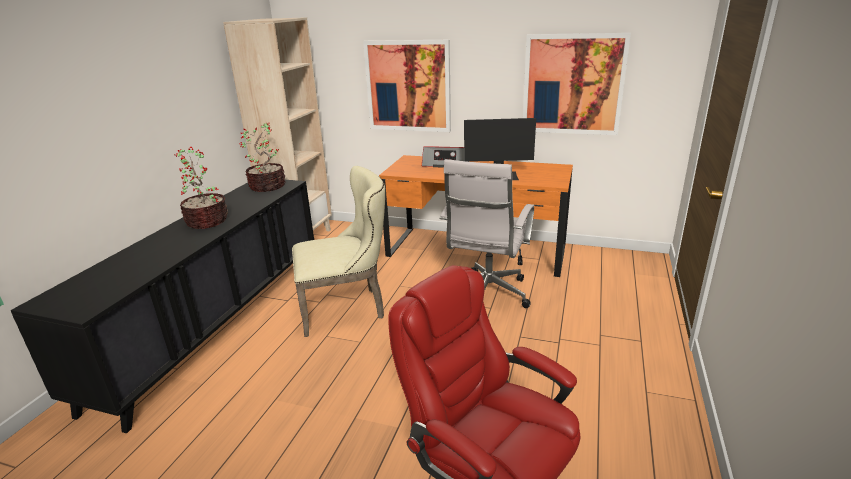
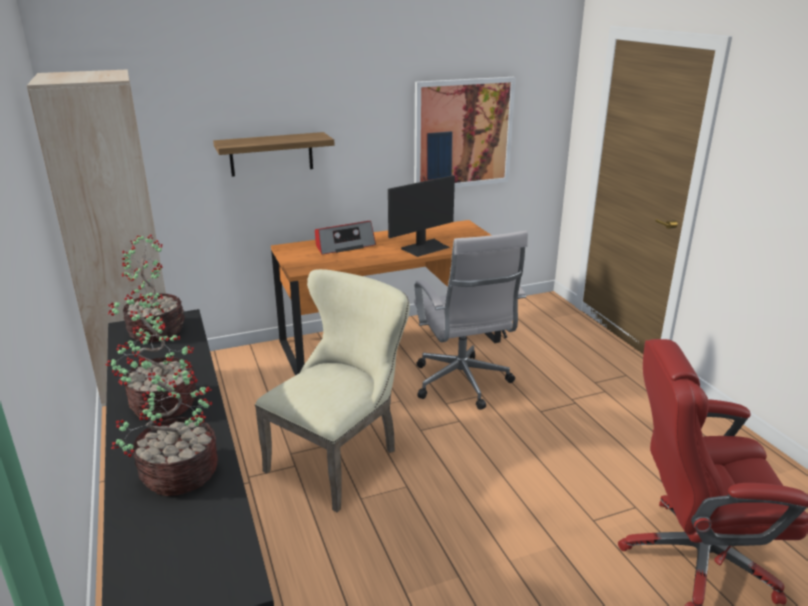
camera: 40 degrees left, 0 degrees up
(154, 254) = (177, 474): none -> potted plant
(408, 86) = (271, 154): picture -> shelf

